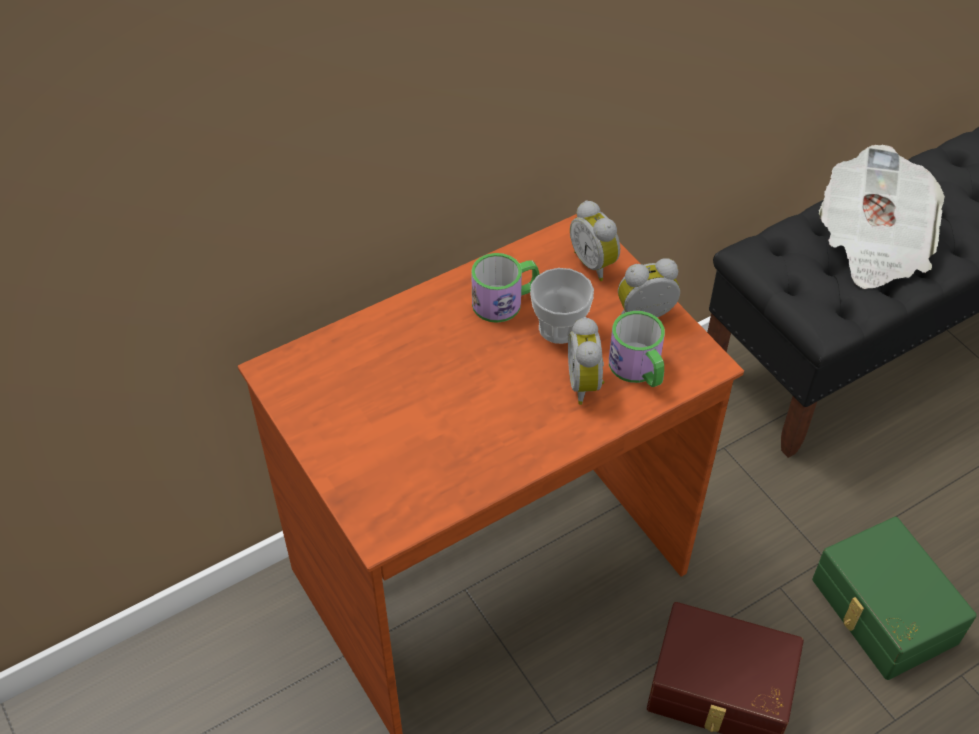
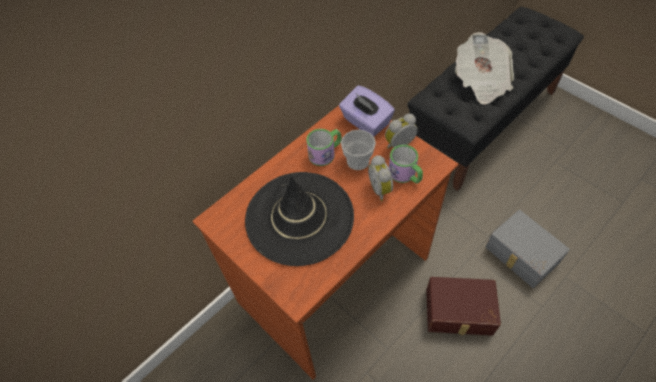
camera: 10 degrees left, 5 degrees up
(424, 401) = (299, 218): none -> black hat
(595, 263) = (365, 122): alarm clock -> purple tissue box
(881, 612) = (521, 255): green storage box -> grey storage box

